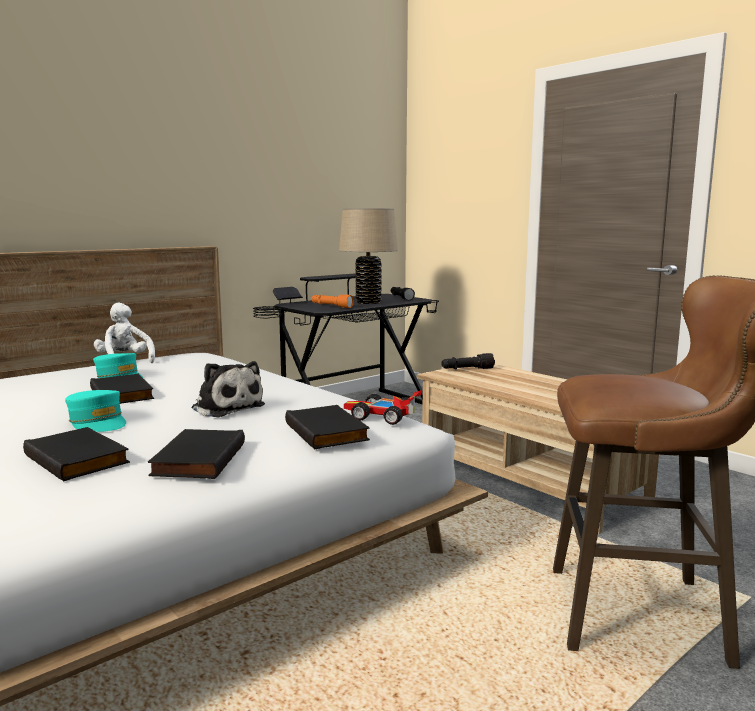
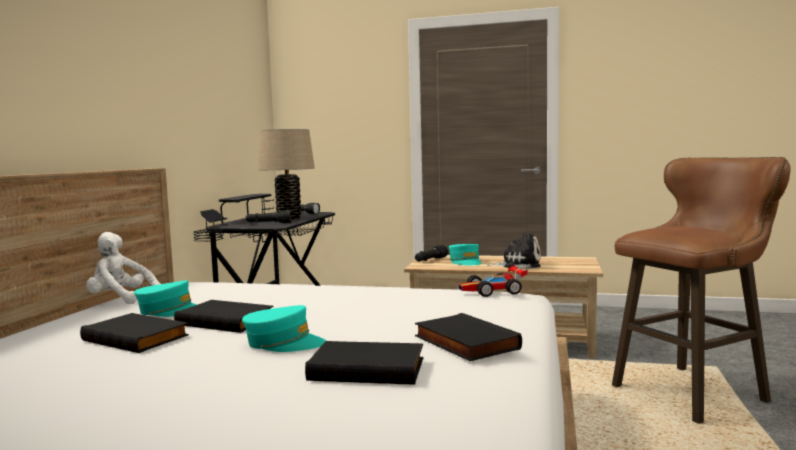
camera: 35 degrees left, 5 degrees down
(226, 407) = (362, 309): plush toy -> plush toy (518, 265)
(328, 432) = (492, 306): black book -> black book (137, 337)
(331, 306) = (269, 223): orange flashlight -> black flashlight
(497, 378) = (465, 262): none -> turquoise cap

